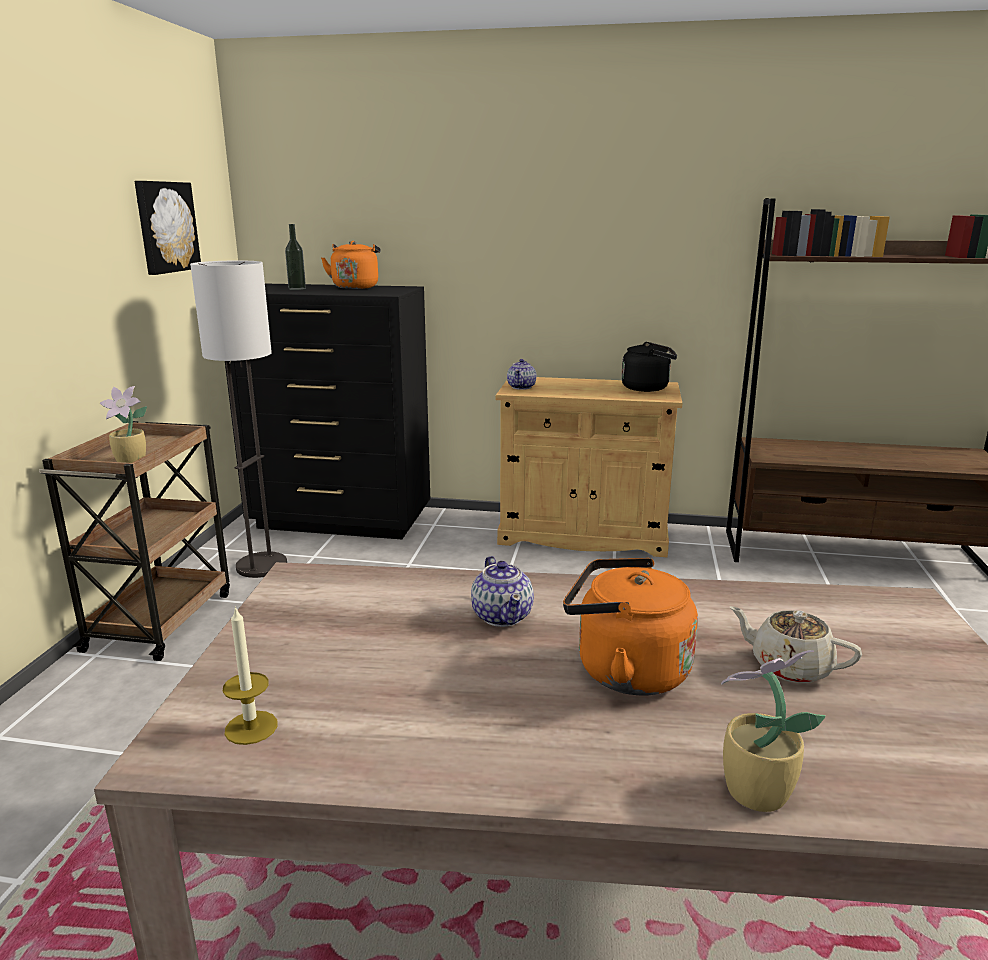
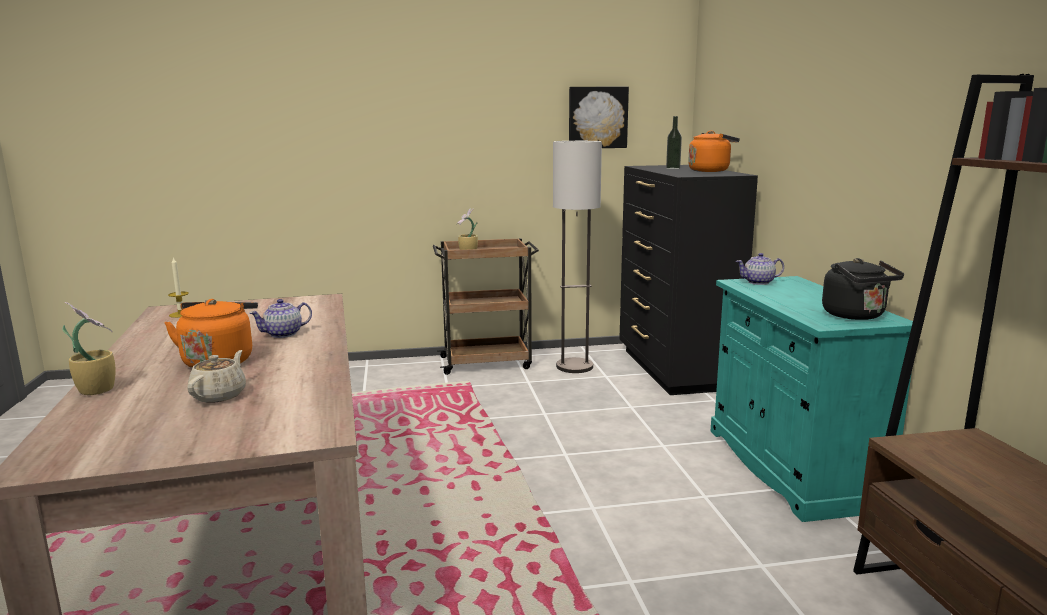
camera: 70 degrees right, 5 degrees down
(583, 535) = (791, 467): beige cabinet -> turquoise cabinet

